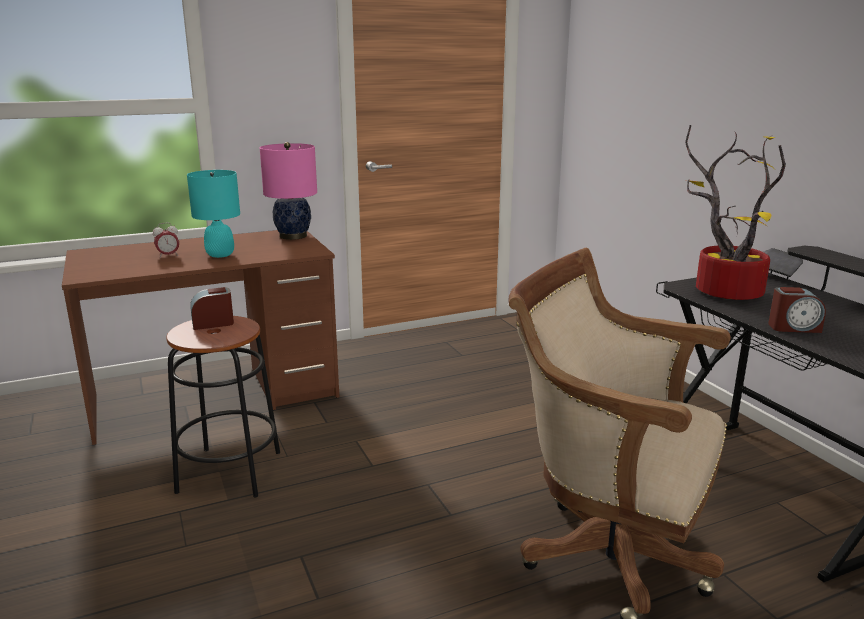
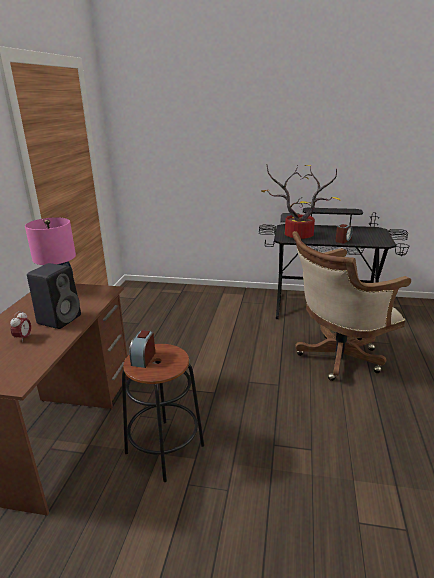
camera: 55 degrees left, 5 degrees up
(221, 255) = (60, 319): turquoise table lamp -> black speaker

